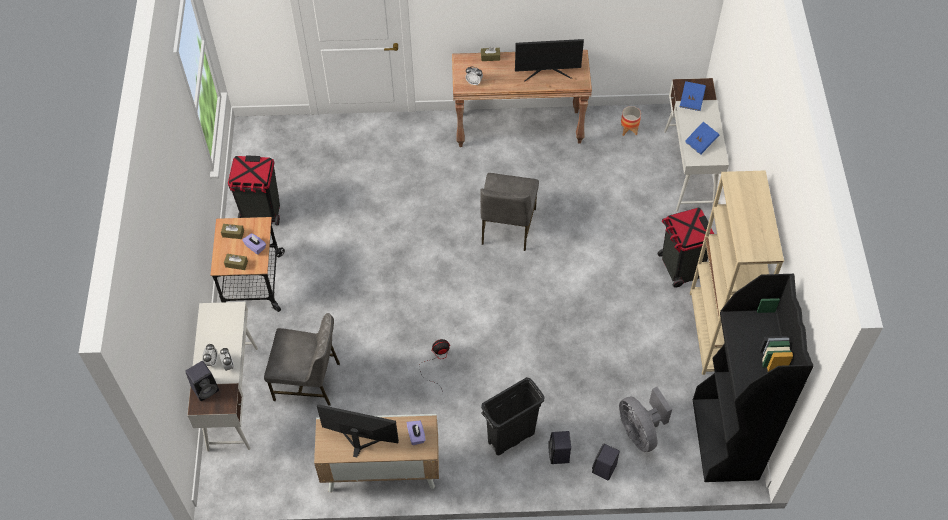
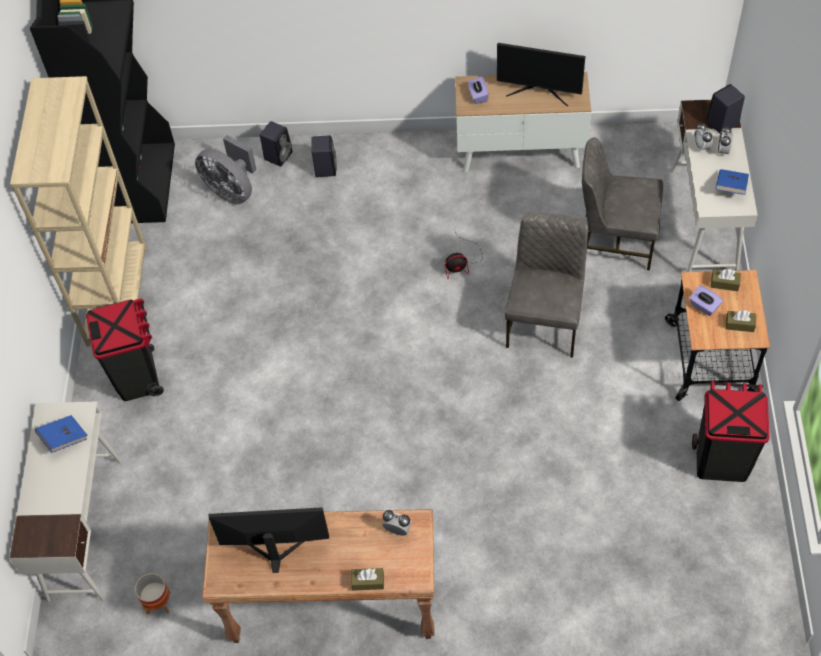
camera: 175 degrees left, 0 degrees up
(507, 227) = (364, 437): grey chair -> grey chair (545, 321)
(511, 438) = (377, 183): black trash can -> none
(640, 431) = (232, 190): grey fan -> grey fan turned 150 degrees clockwise
(691, 101) = (56, 513): blue book -> blue book (730, 188)

